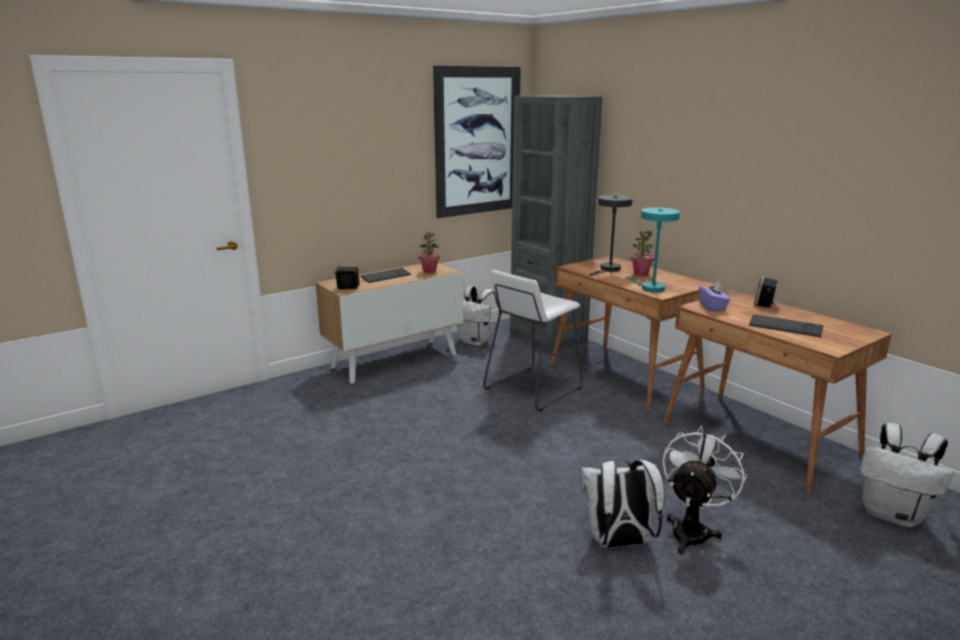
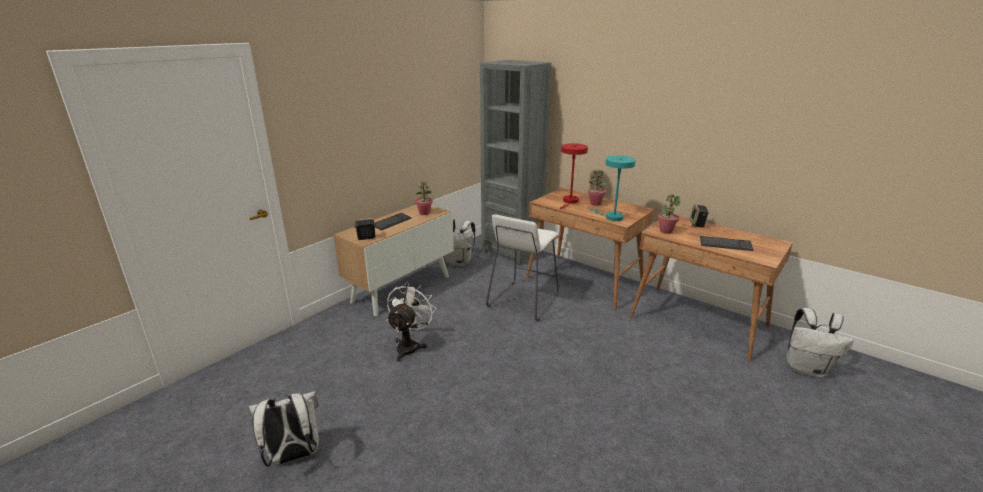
camera: 15 degrees left, 5 degrees up
(478, 142) = (448, 100): picture -> none
(608, 269) = (570, 201): grey table lamp -> red table lamp
(618, 542) = (649, 428): white backpack -> white backpack (293, 456)
(692, 530) = (692, 406): white fan -> white fan (410, 346)
(712, 307) = (666, 231): purple tissue box -> potted plant

